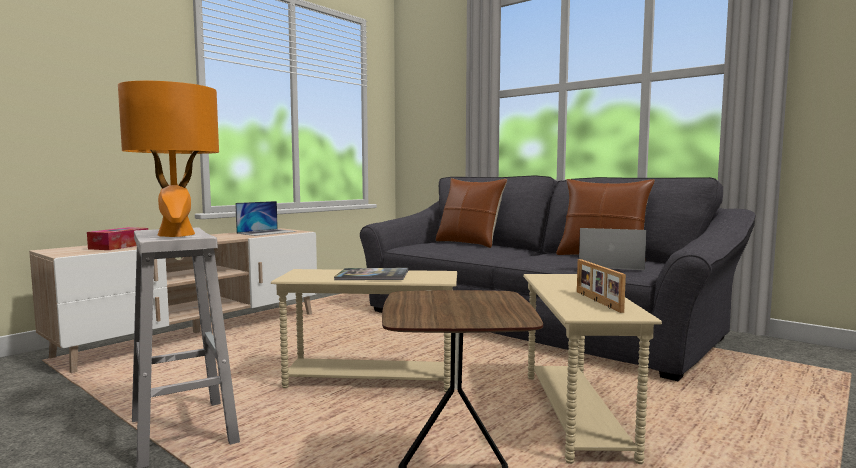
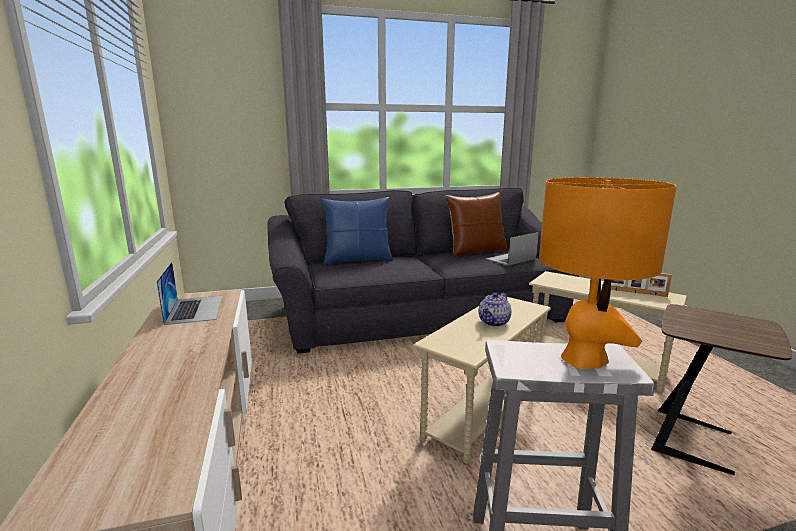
camera: 55 degrees left, 10 degrees up
(119, 246) = (144, 426): tissue box -> none
(372, 276) = (494, 322): book -> teapot
(469, 243) = (358, 260): brown pillow -> blue pillow

